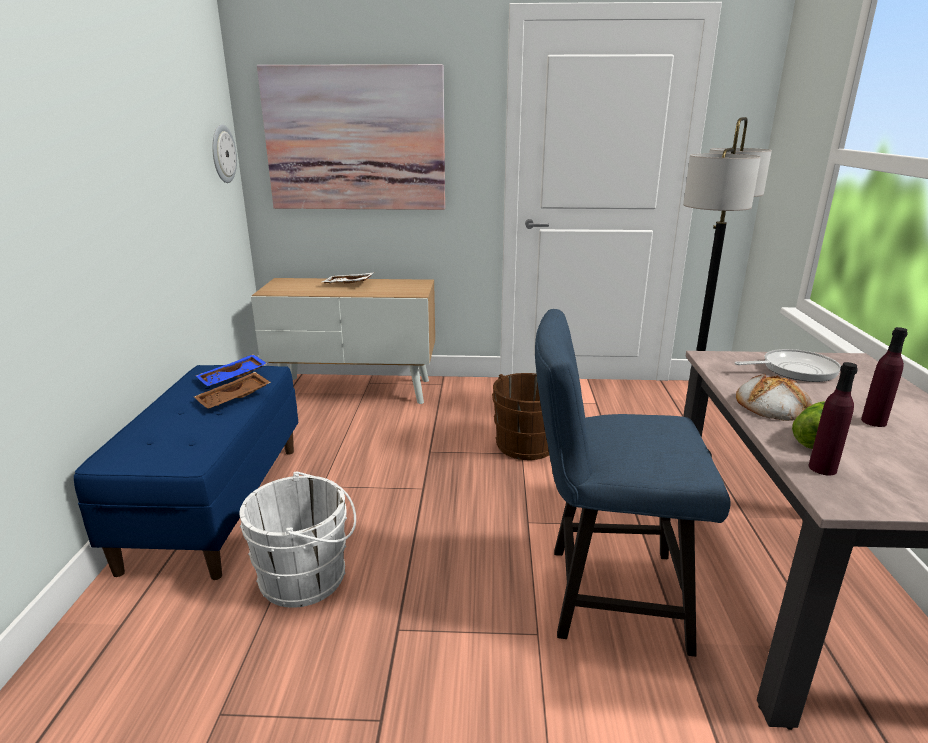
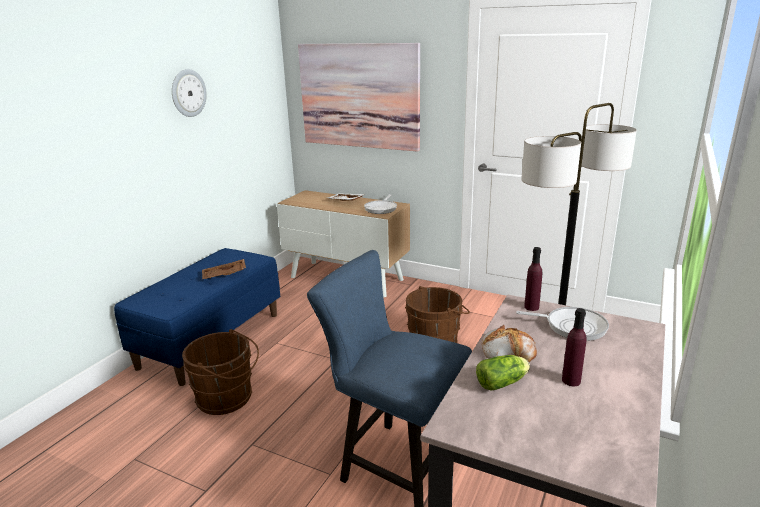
camera: 25 degrees right, 0 degrees up
(222, 154) = (269, 105): wall clock -> wall clock (188, 93)
(233, 378) = (235, 260): blue tray -> none
(309, 577) = (227, 398): white bucket -> brown bucket
(406, 287) = (381, 208): none -> frying pan
(822, 468) = (473, 403): purple bottle -> purple bottle (531, 307)

